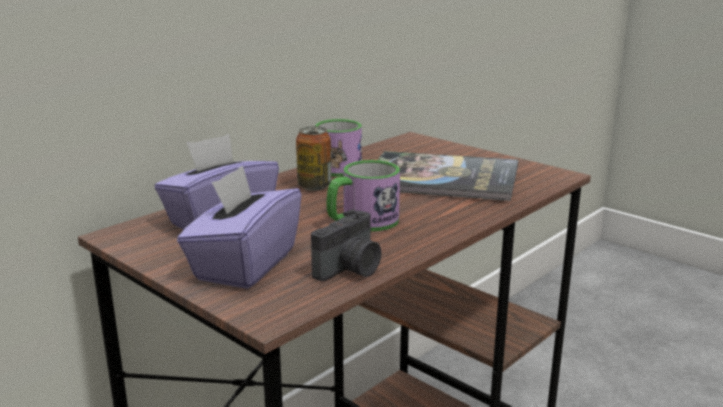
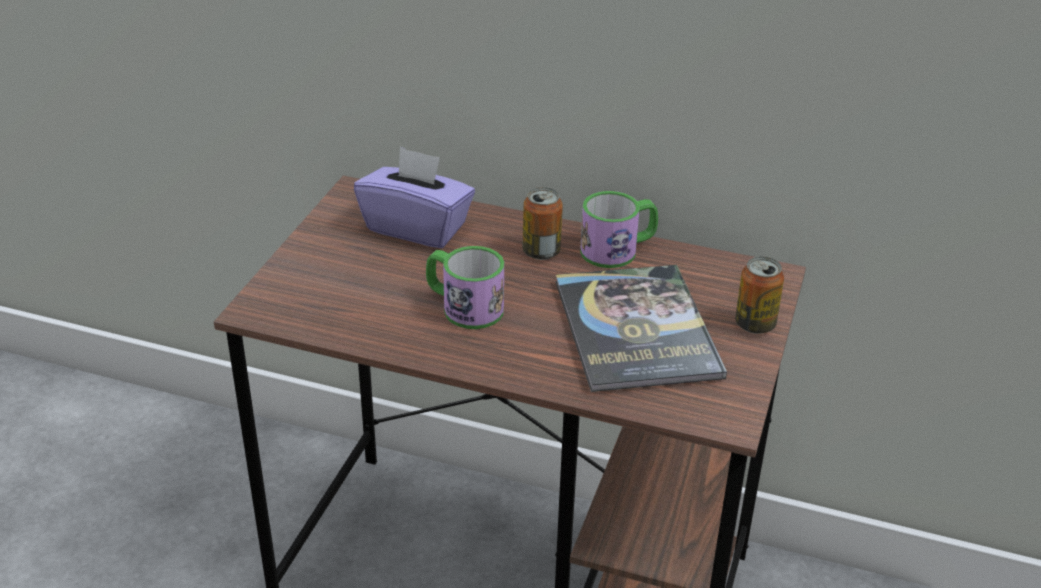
camera: 65 degrees right, 15 degrees up
(244, 264) = (333, 270): purple tissue box -> none
(351, 269) = (354, 327): camera -> none
(462, 151) = (755, 324): none -> can

